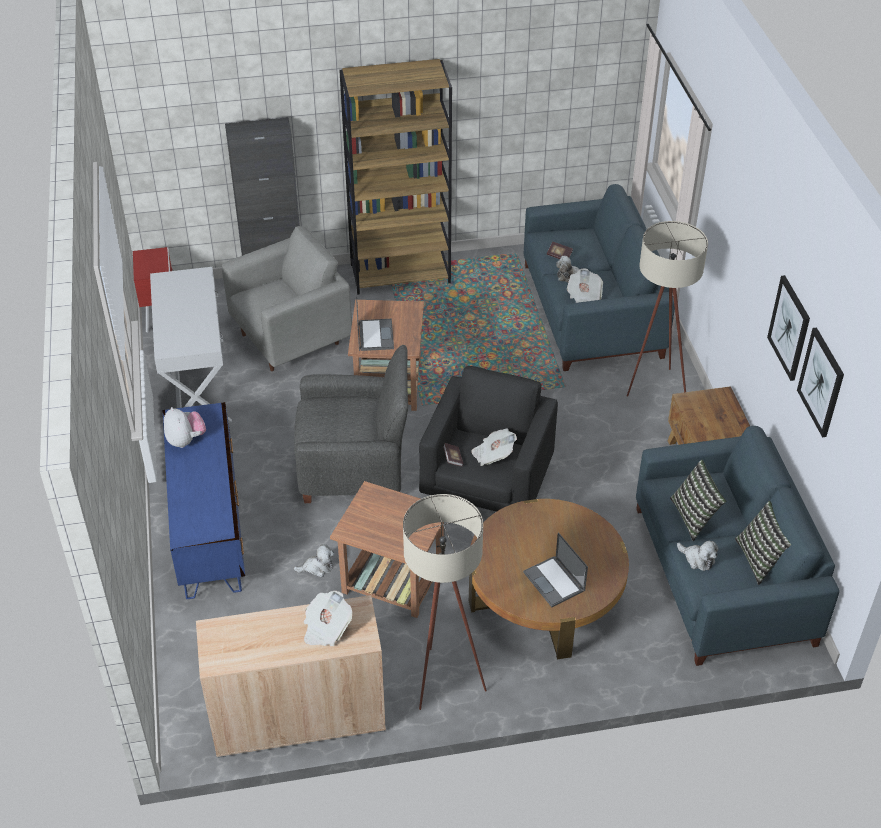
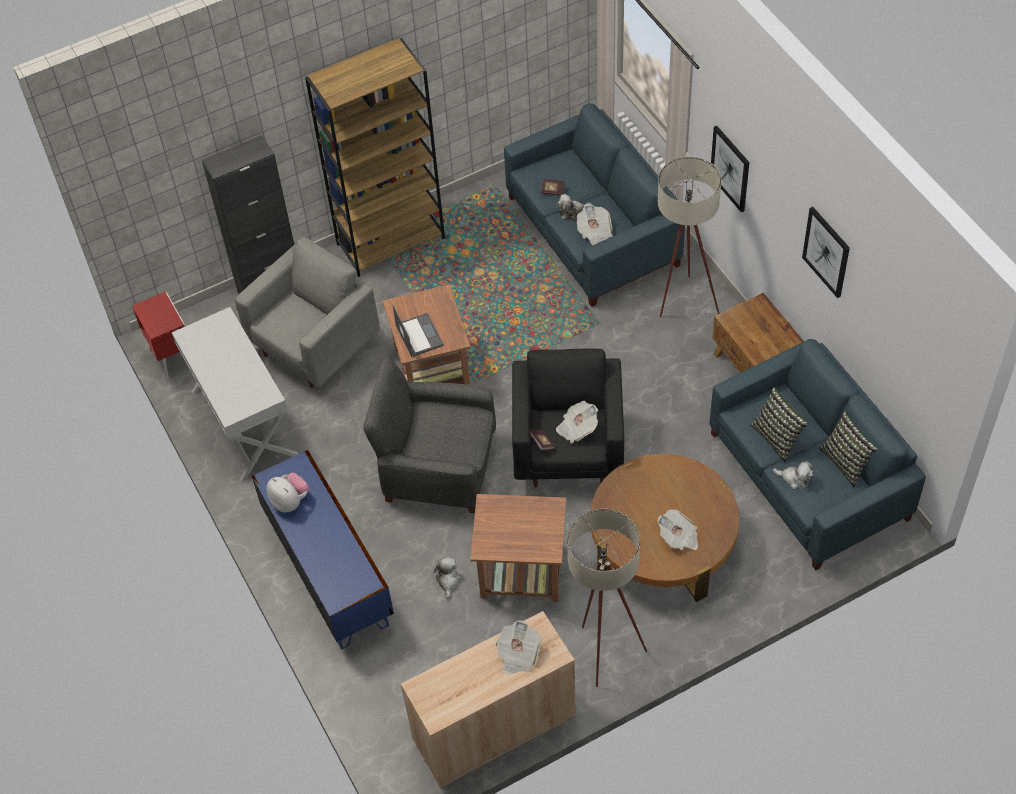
camera: 15 degrees left, 10 degrees up
(317, 567) = (447, 580): plush toy -> plush toy turned 60 degrees counterclockwise
(354, 467) = (437, 467): grey armchair -> grey armchair turned 150 degrees counterclockwise
(554, 582) = (678, 537): laptop -> newspaper
(821, 382) = (873, 302): picture -> picture (730, 168)

